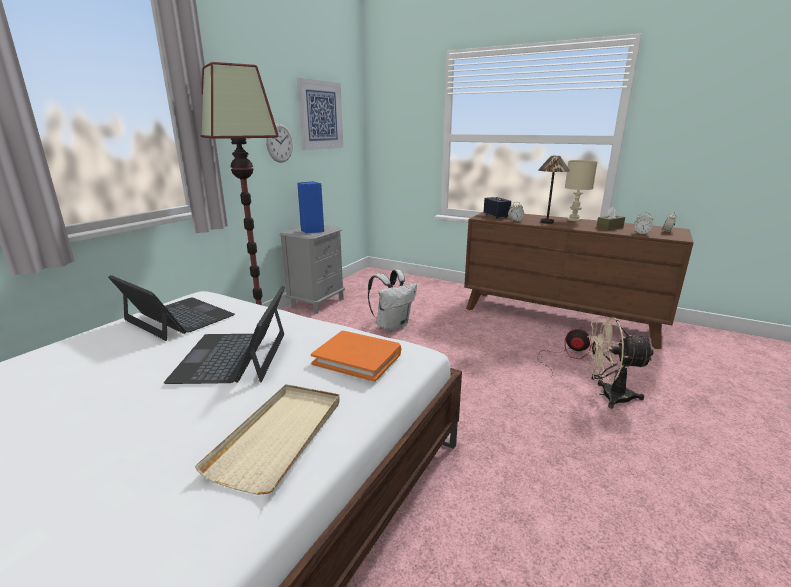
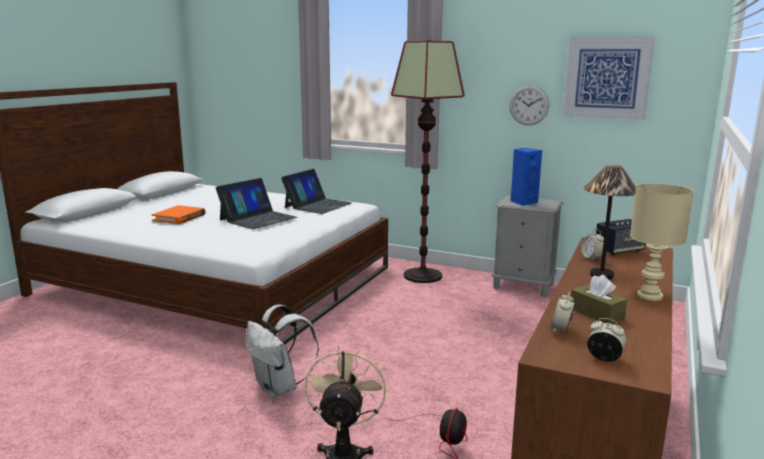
camera: 85 degrees right, 5 degrees down
(233, 356) = (258, 218): laptop -> laptop turned 135 degrees clockwise
(279, 436) = (177, 233): beige tray -> none
(358, 358) = (246, 240): orange book -> orange book (179, 217)
(392, 326) = (483, 325): white backpack -> white backpack (279, 388)

